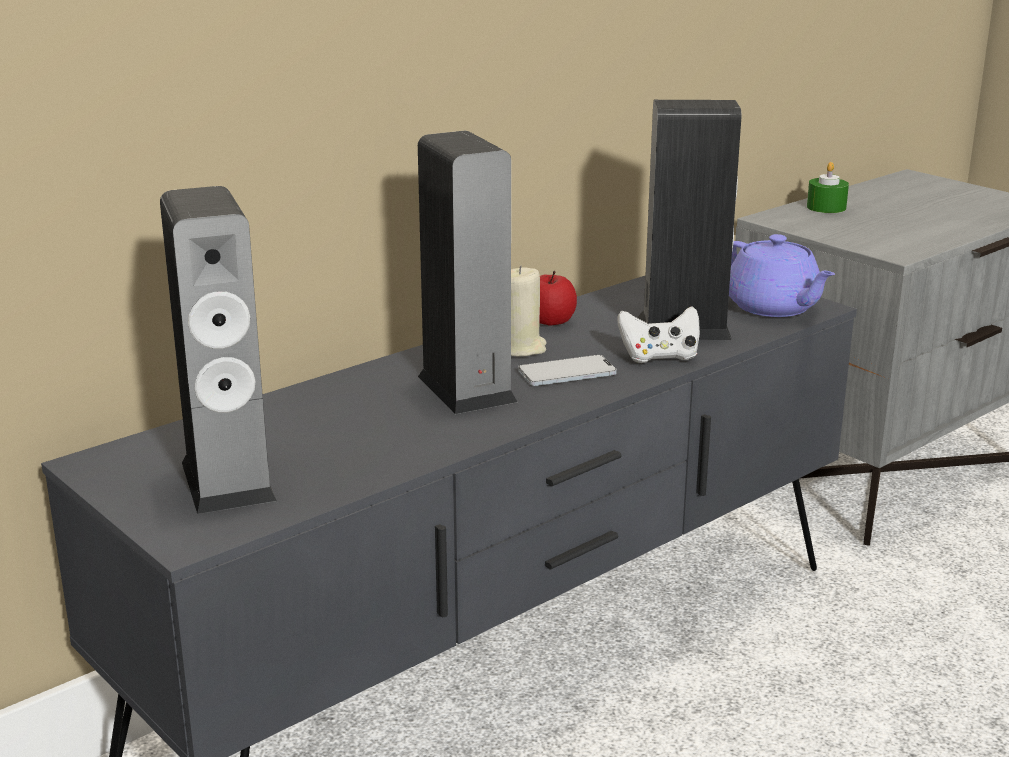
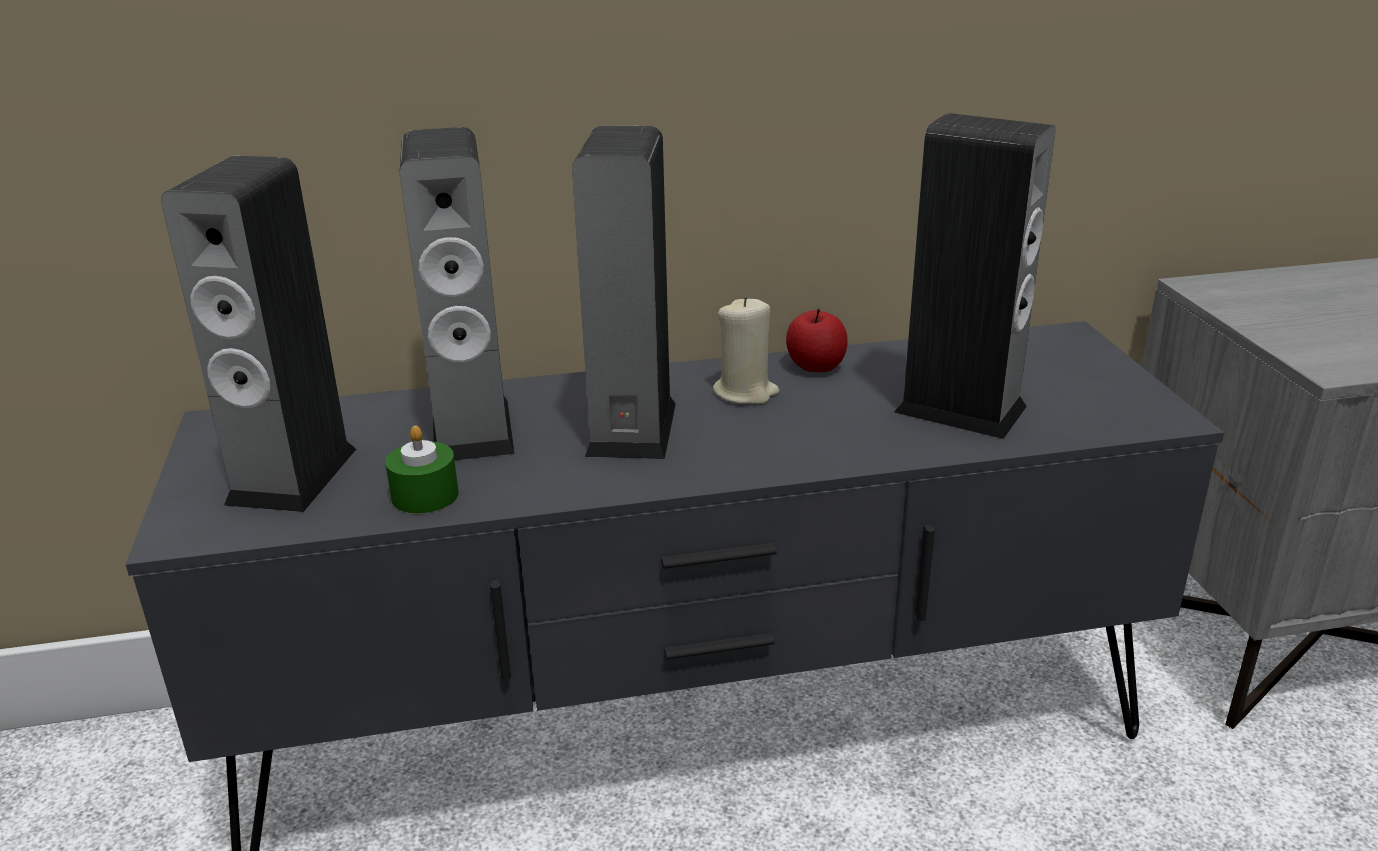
camera: 30 degrees right, 5 degrees up
(337, 417) = (472, 430): none -> speaker
(567, 373) = (759, 435): phone -> none
(659, 357) = (888, 441): white game controller -> none
(774, 307) = (1107, 406): purple teapot -> none
(826, 207) = (1298, 283): green candle -> green candle (425, 495)

